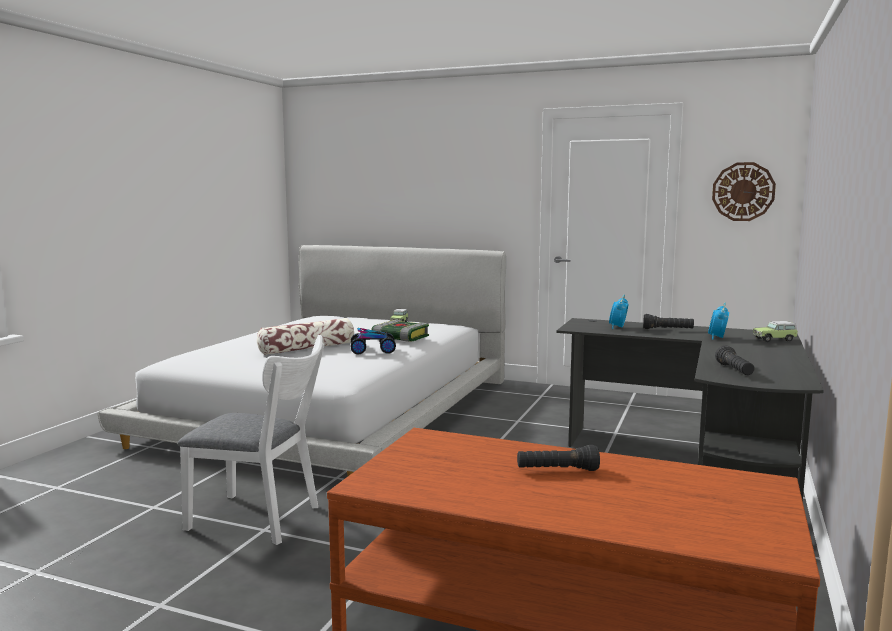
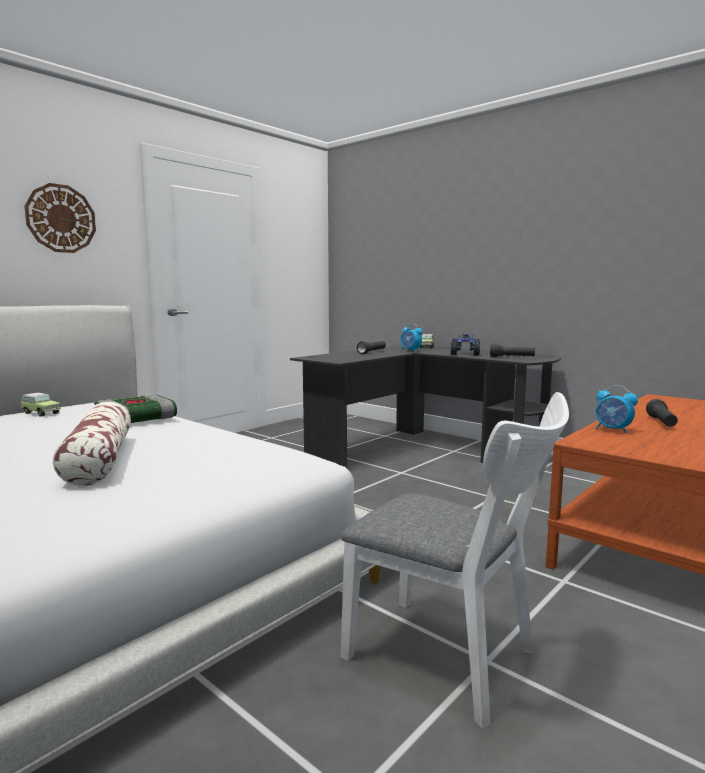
camera: 70 degrees left, 0 degrees up
(262, 519) = (451, 660): white chair -> white chair turned 90 degrees clockwise
(373, 350) = (184, 434): toy car -> toy car (465, 353)
(618, 327) = (349, 356): alarm clock -> alarm clock (613, 430)
(743, 191) = (299, 249): wall clock -> wall clock (61, 218)

